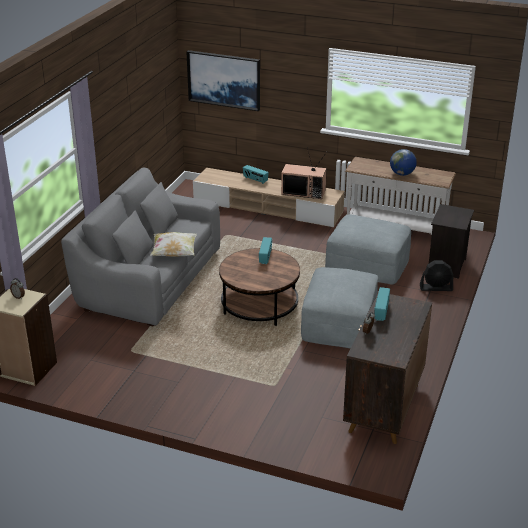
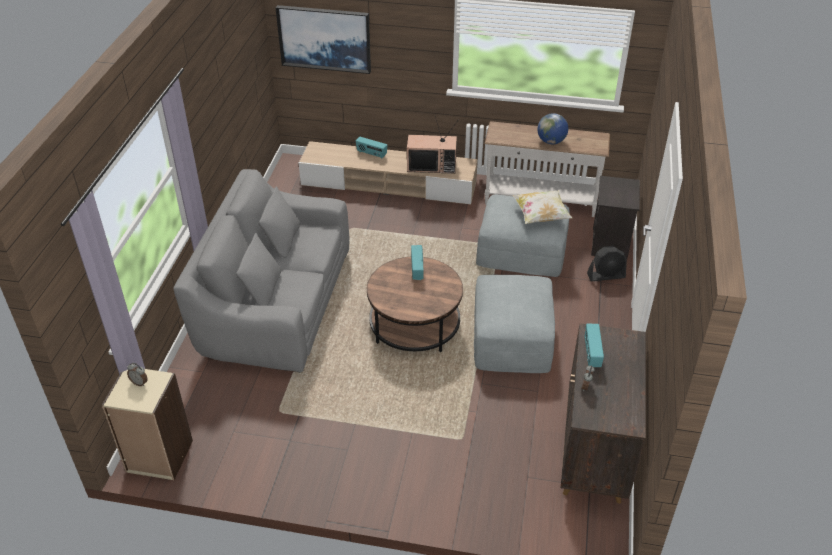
camera: 10 degrees left, 10 degrees up
(174, 253) = (309, 278): pillow -> pillow (541, 216)

